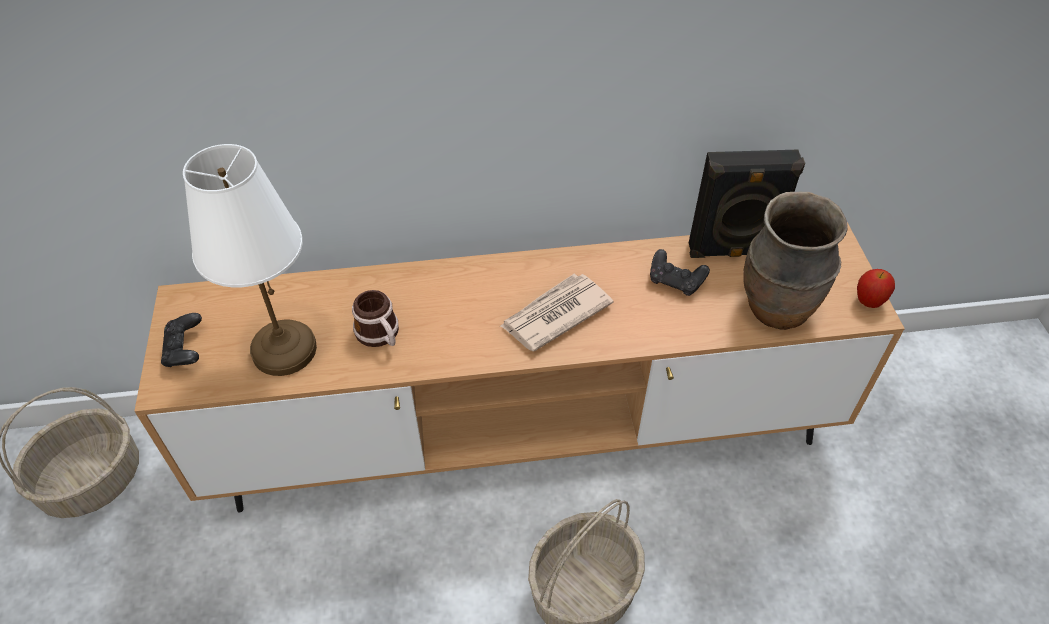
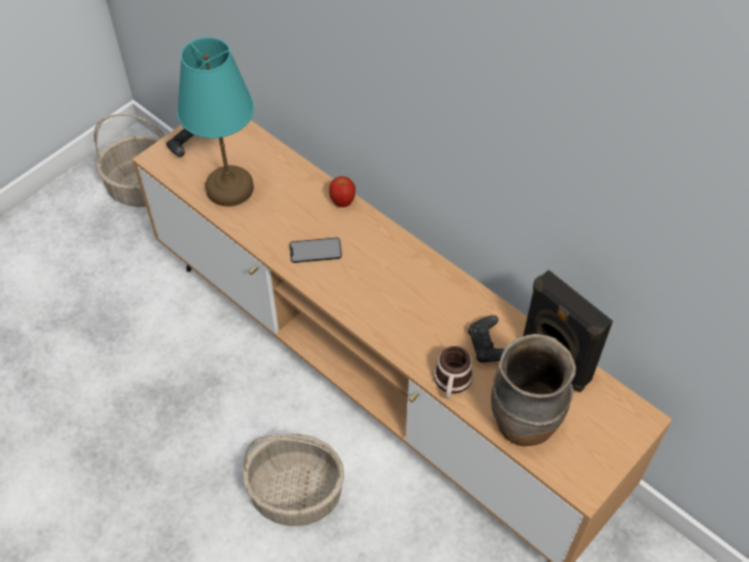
camera: 50 degrees right, 5 degrees up
(282, 350) = (229, 187): white table lamp -> turquoise table lamp
(380, 335) = (283, 223): mug -> mug (451, 383)
(442, 332) = (315, 250): none -> phone
(554, 314) = (387, 298): newspaper -> none
(868, 302) = (592, 479): apple -> apple (342, 202)

